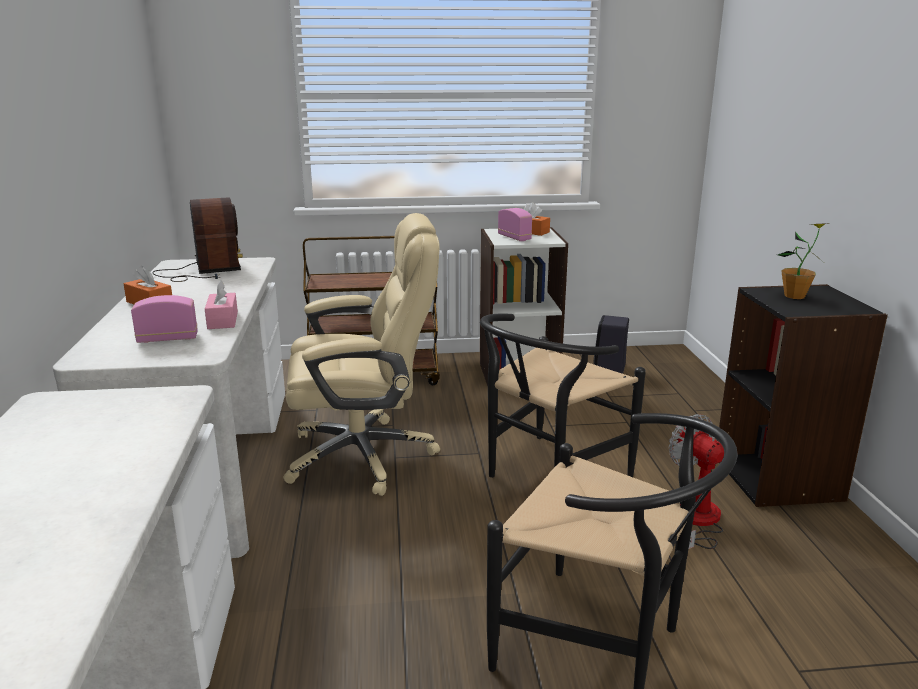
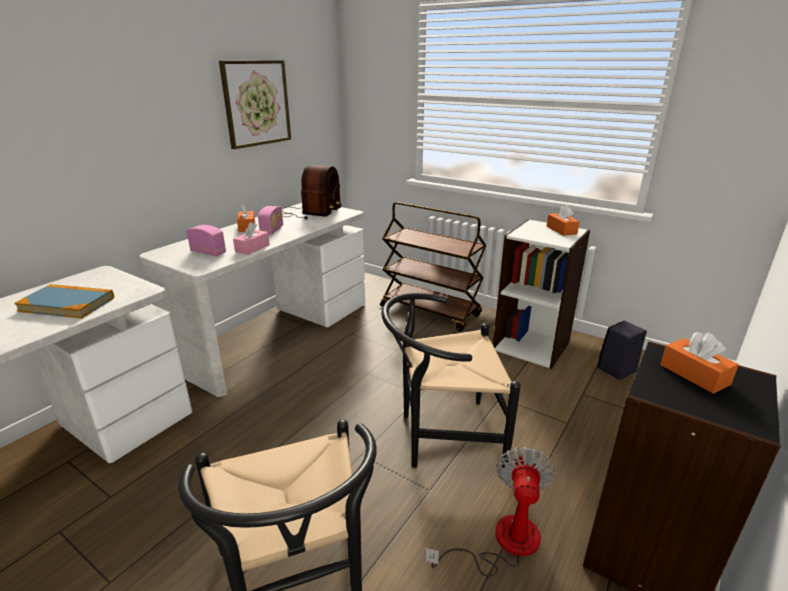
camera: 40 degrees right, 5 degrees up
(101, 441) = (67, 304): none -> book
(105, 111) = (256, 103): none -> picture
(364, 455) = (353, 364): beige office chair -> none
(514, 238) = (536, 232): radio -> radio (272, 230)
(794, 296) = (694, 374): potted plant -> orange tissue box

